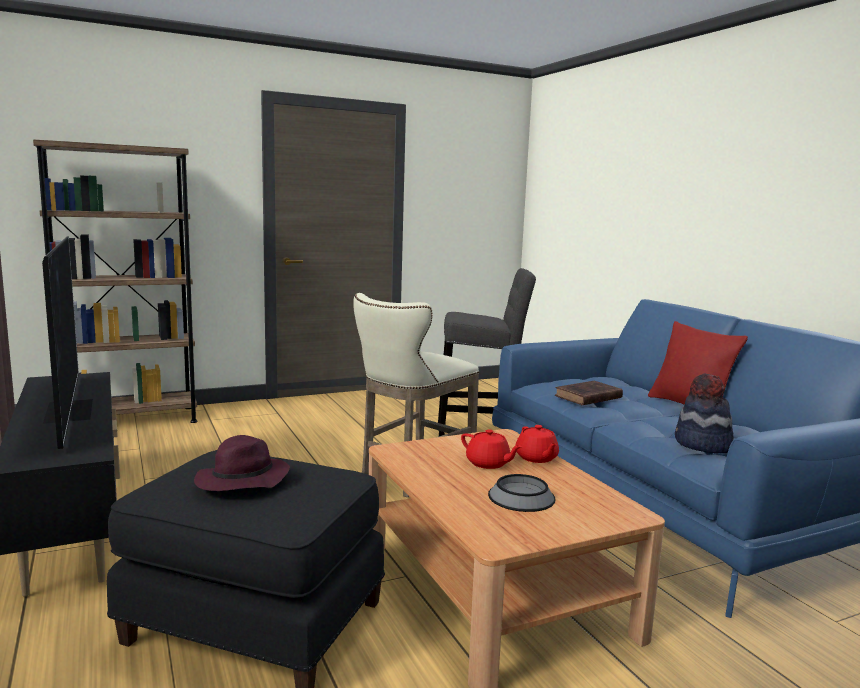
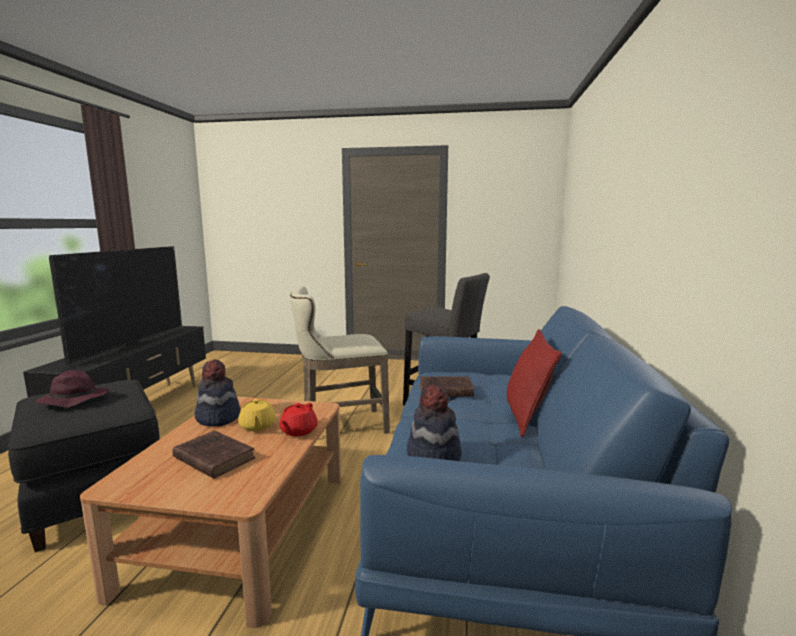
camera: 35 degrees right, 0 degrees up
(129, 420) = (257, 358): brown bookcase -> none
(426, 466) = (218, 417): none -> hat
(488, 463) = (257, 426): red teapot -> yellow teapot
(521, 496) = (213, 457): bowl -> brown book

